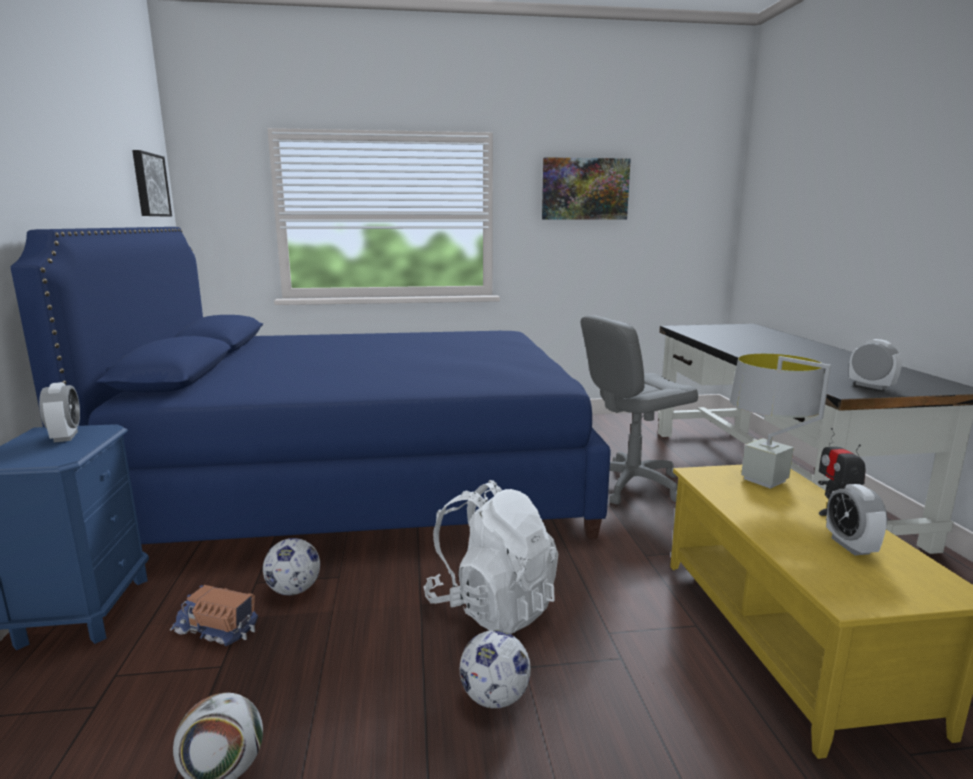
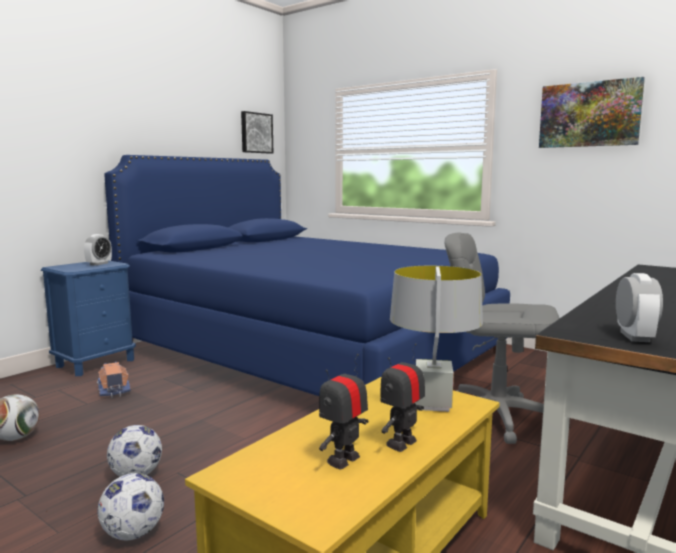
camera: 45 degrees right, 5 degrees down
(293, 590) = (168, 388): football -> football (133, 533)
(492, 606) = (228, 438): white backpack -> none
(850, 546) = (343, 460): alarm clock -> toy robot

